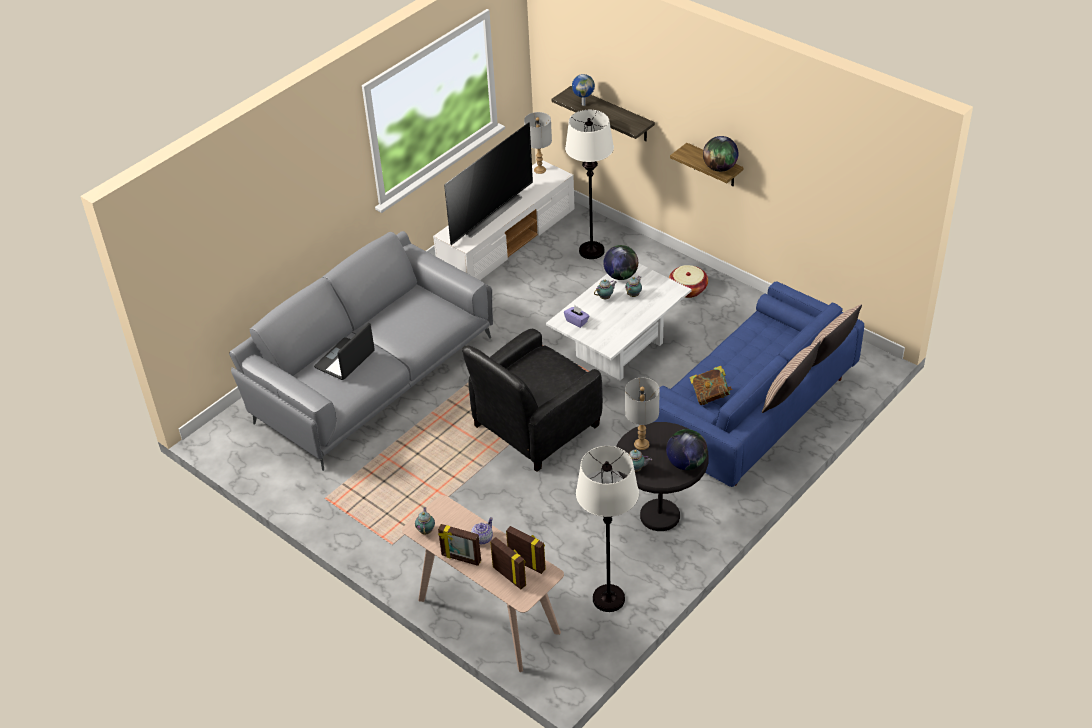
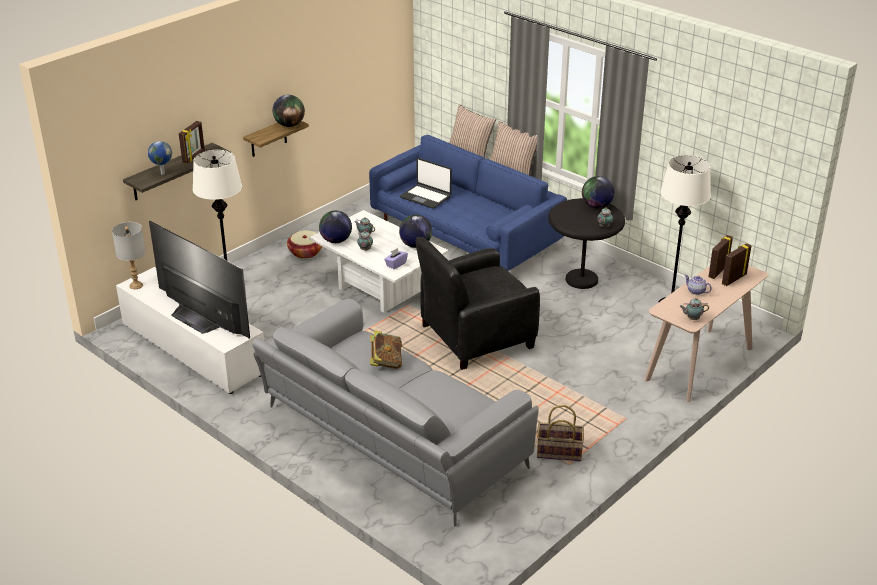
camera: 90 degrees left, 10 degrees down
(343, 491) = (559, 452): none -> basket
(345, 360) = (431, 399): laptop -> laptop (426, 197)
(461, 559) = (720, 301): picture frame -> picture frame (194, 157)
(535, 426) = (475, 337): black armchair -> black armchair turned 105 degrees clockwise
(617, 333) = (415, 245): none -> globe
(641, 444) = (576, 223): grey table lamp -> none
(710, 396) = (488, 218): book -> book (386, 362)

